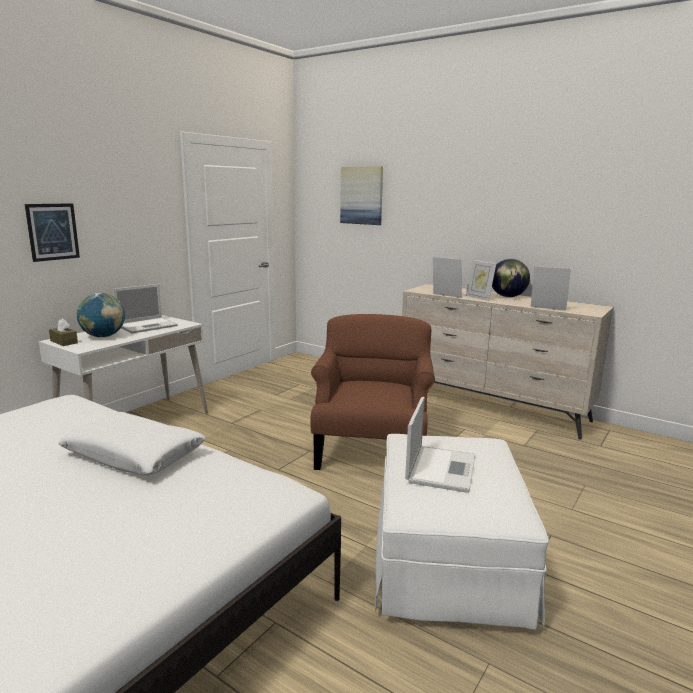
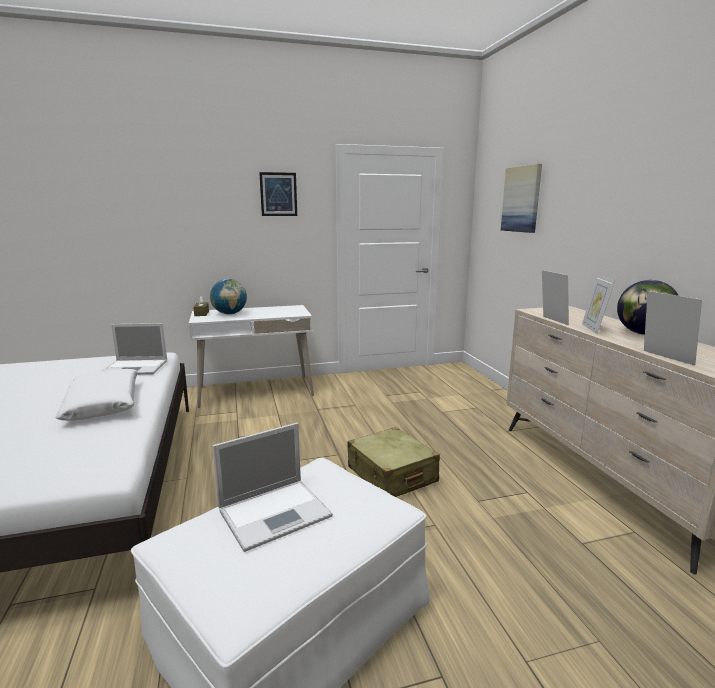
camera: 40 degrees right, 0 degrees up
(53, 232) = (211, 229): picture -> picture (278, 194)
(148, 325) = (273, 311): laptop -> laptop (136, 368)
(371, 449) = (391, 475): brown armchair -> beige suitcase

